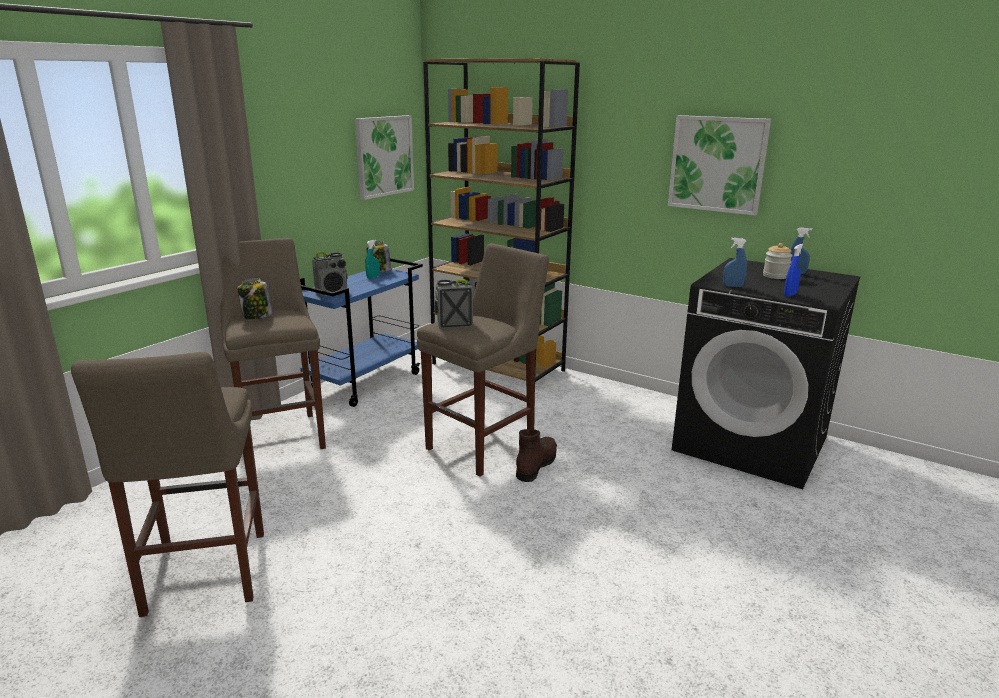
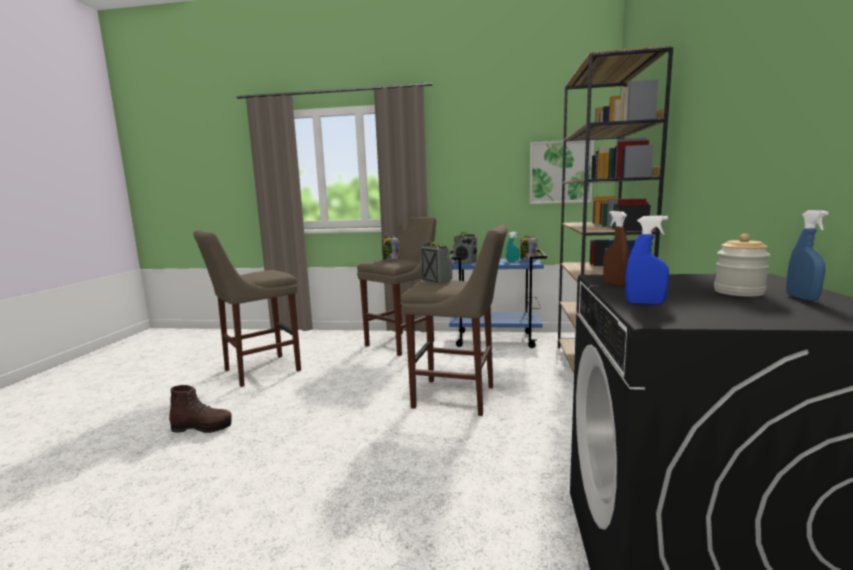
camera: 65 degrees right, 10 degrees down
(536, 465) = (450, 425): brown boot -> brown boot (202, 427)
(717, 164) = (769, 129): picture -> none
(733, 286) = (614, 284): blue spray bottle -> brown spray bottle

